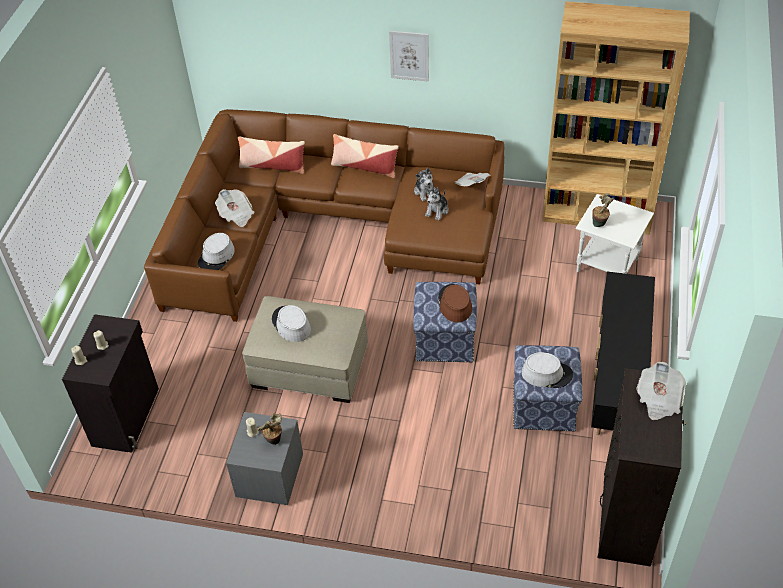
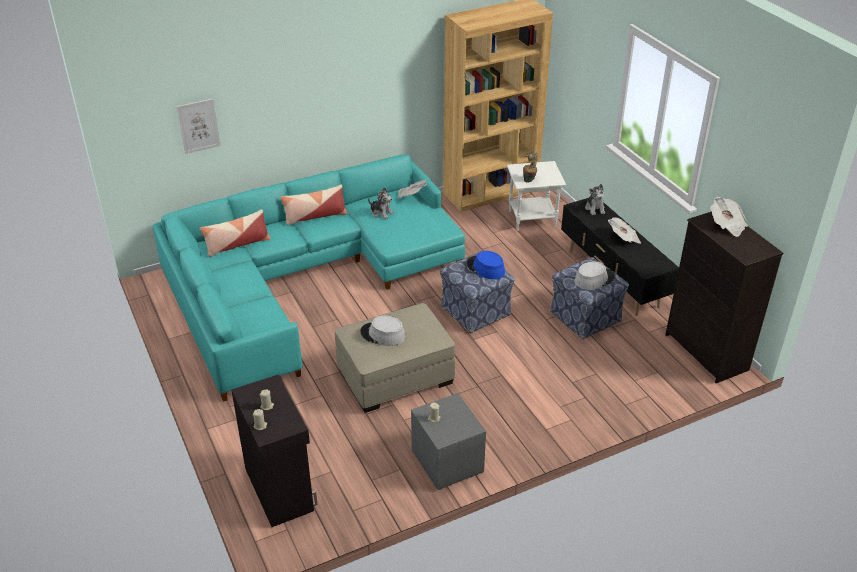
camera: 40 degrees left, 10 degrees down
(216, 256) = (261, 322): grey hat -> none
(236, 215) = (244, 289): newspaper -> newspaper (623, 238)
(274, 441) = (457, 415): potted plant -> none
(328, 225) = (303, 280): brown sofa -> turquoise sofa
(409, 55) = (325, 104): picture -> picture (198, 126)
(437, 210) = (404, 220): plush toy -> plush toy (595, 208)
(454, 304) = (485, 268): brown hat -> blue hat

